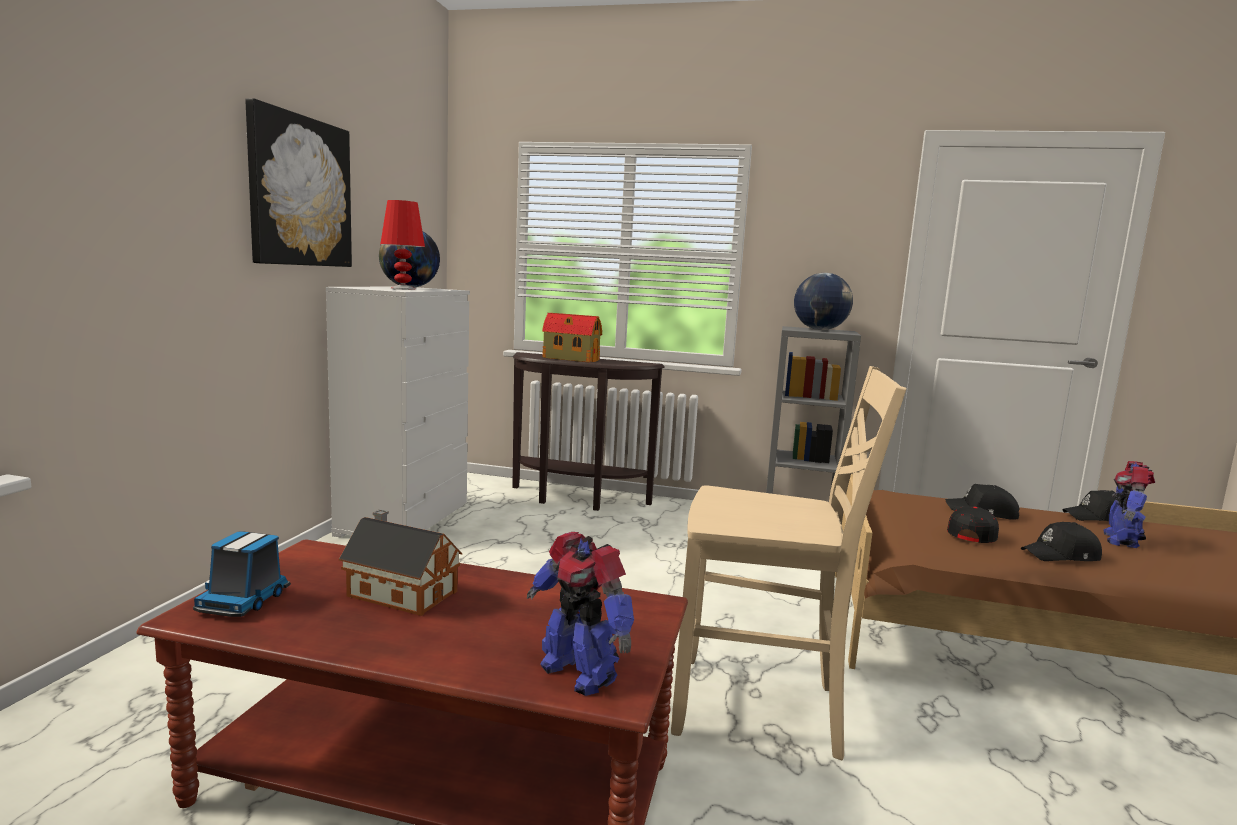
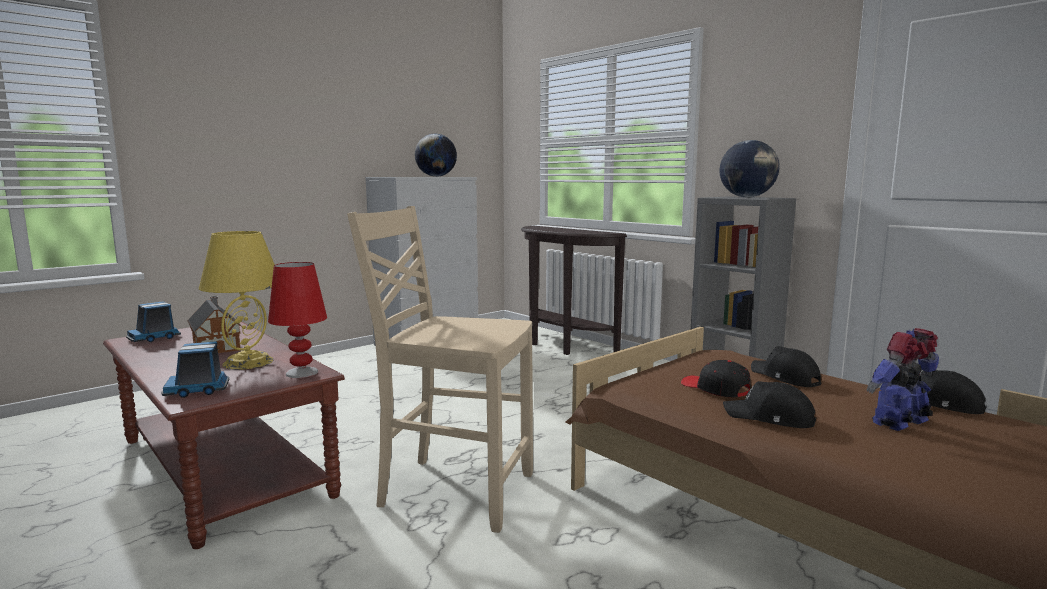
camera: 35 degrees right, 0 degrees up
(300, 192) = (344, 115): picture -> none
(402, 289) = (413, 176): red table lamp -> red table lamp (301, 373)
(522, 608) = (248, 362): none -> yellow table lamp
(570, 358) = (555, 229): toy house -> none
(578, 672) = (198, 390): toy robot -> toy truck
(760, 709) = (454, 490): beige chair -> beige chair turned 150 degrees clockwise
(972, 534) = (715, 389): black cap -> black cap turned 105 degrees counterclockwise

